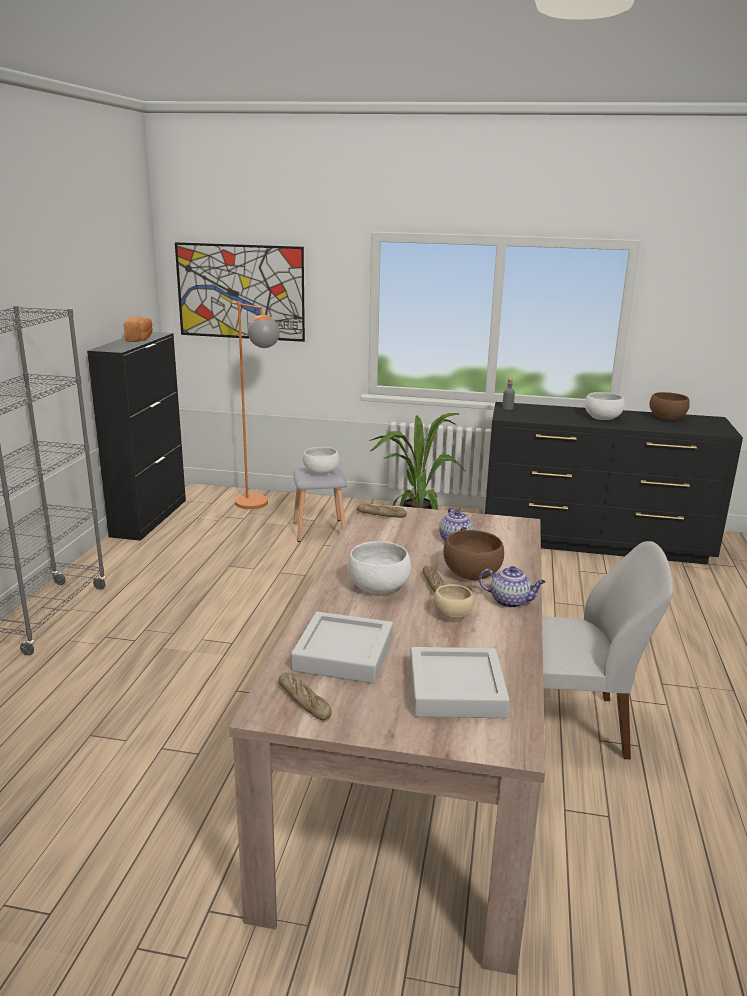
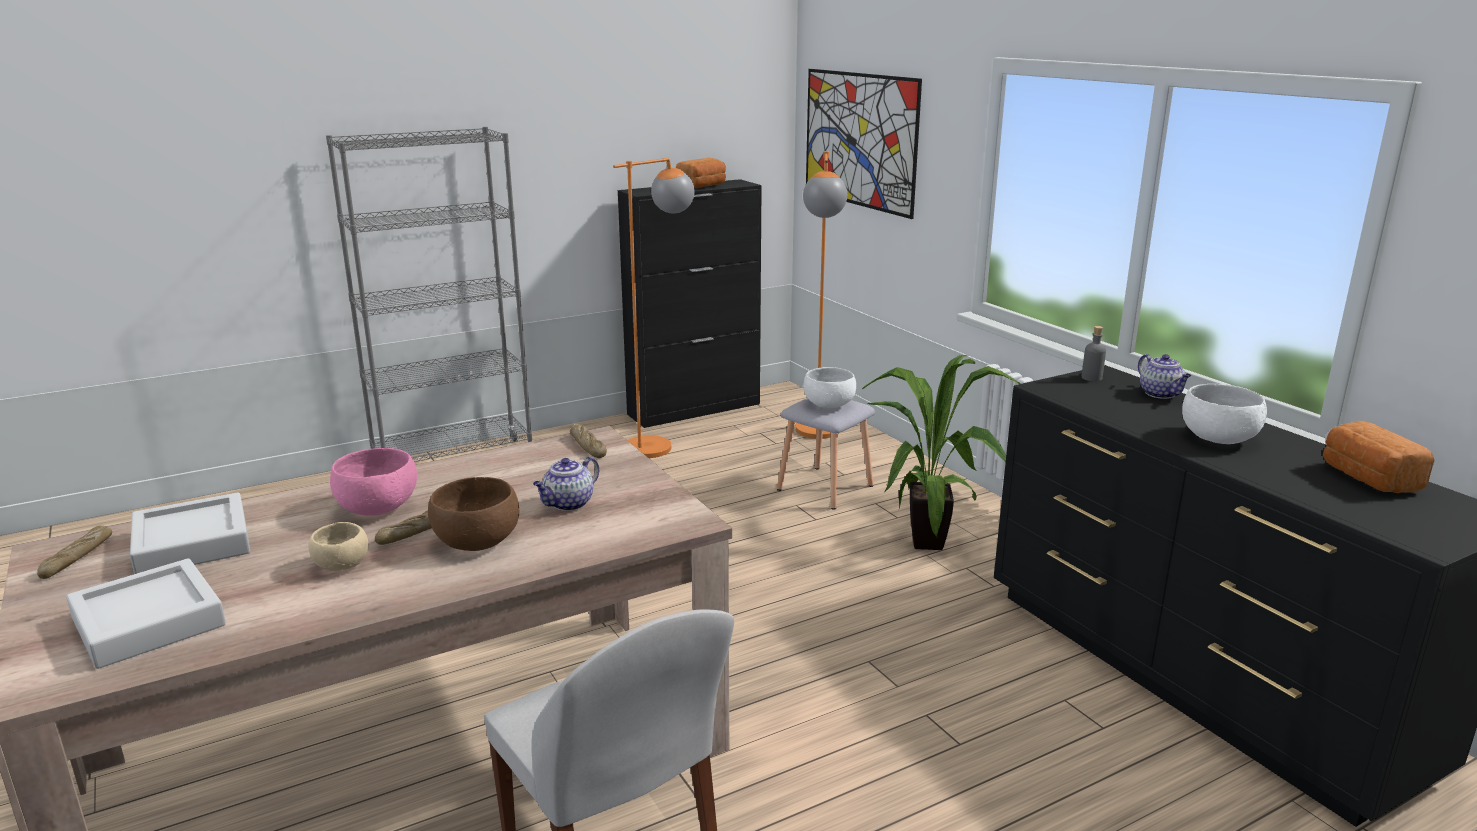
camera: 50 degrees right, 0 degrees up
(173, 545) = (660, 443): none -> orange floor lamp
(378, 587) = (377, 507): white bowl -> pink bowl
(510, 601) = (419, 585): teapot -> teapot (1161, 394)
(666, 418) = (1366, 478): brown bowl -> bread

